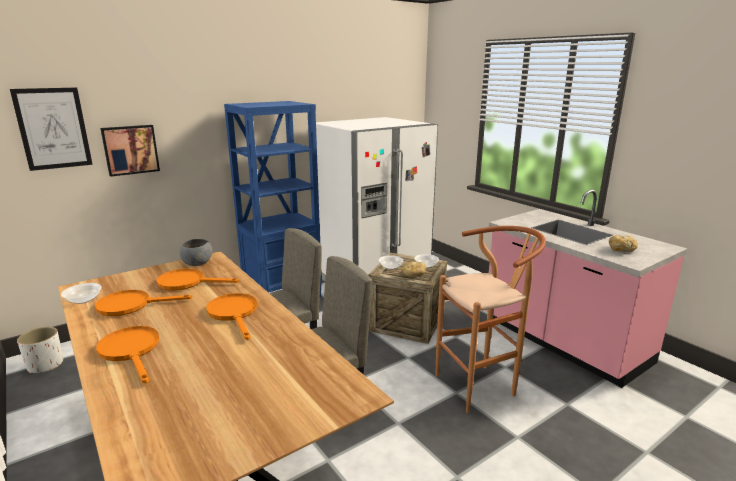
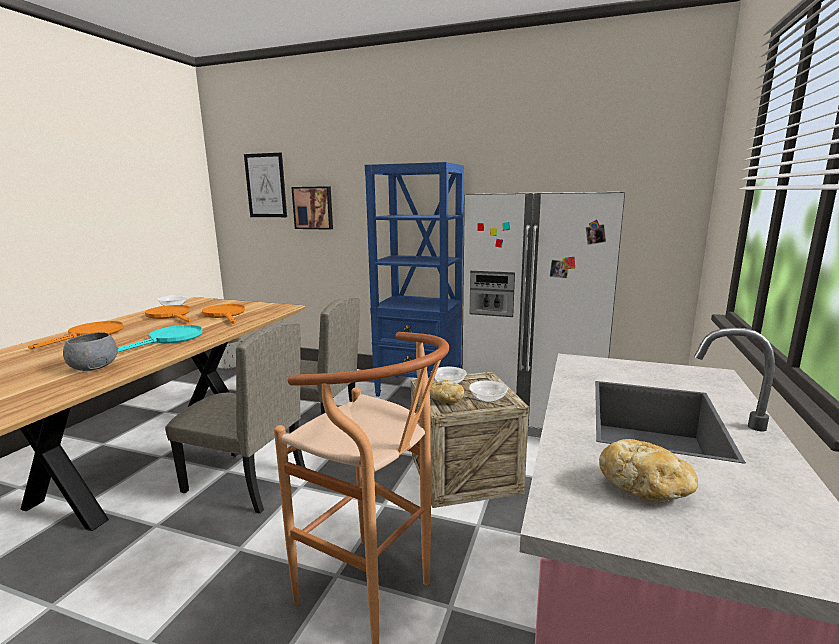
camera: 55 degrees right, 5 degrees down
(197, 263) = (268, 307): grey bowl -> grey bowl (93, 367)
(234, 313) = (170, 339): orange frying pan -> turquoise frying pan

